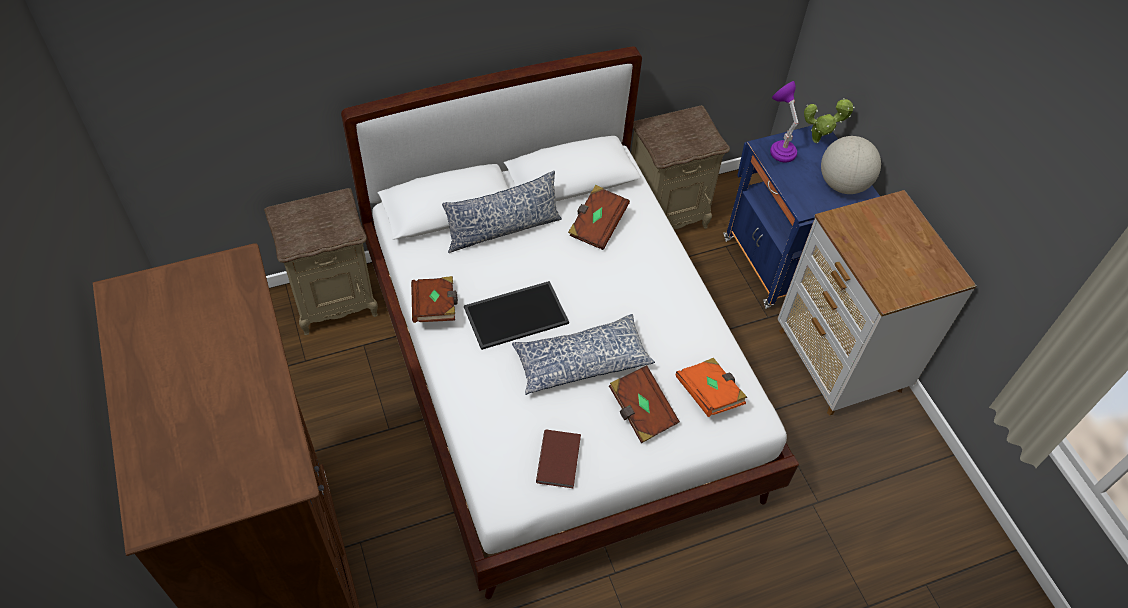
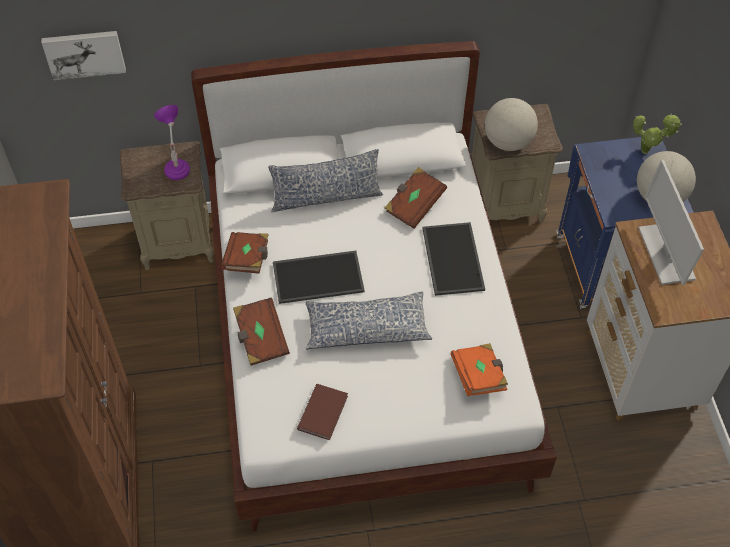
camera: 15 degrees right, 0 degrees up
(221, 103) = (84, 53): none -> picture
(641, 412) = (410, 382): brown book -> brown book (260, 339)
(649, 275) = (451, 258): none -> tray
(674, 149) = (508, 142): none -> globe
(778, 148) = (605, 154): purple table lamp -> purple table lamp (176, 165)
(872, 239) = (665, 253): none -> monitor

